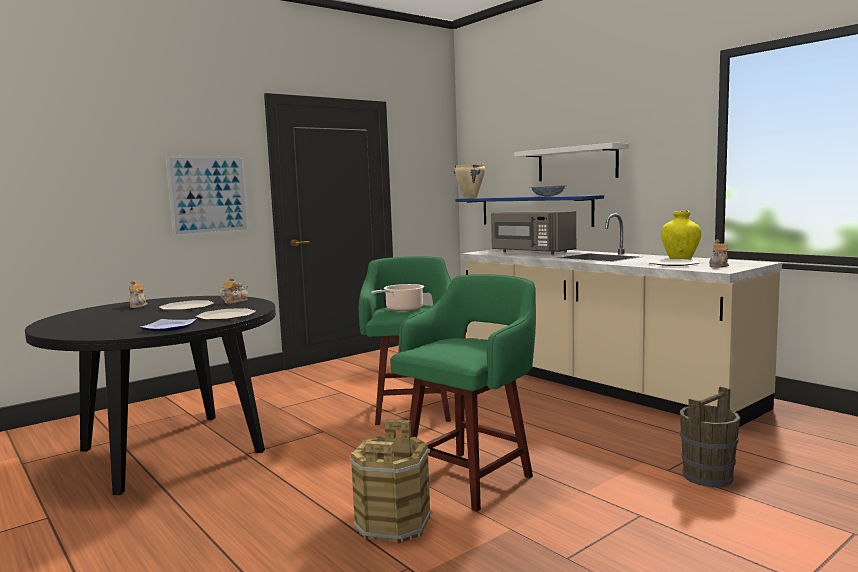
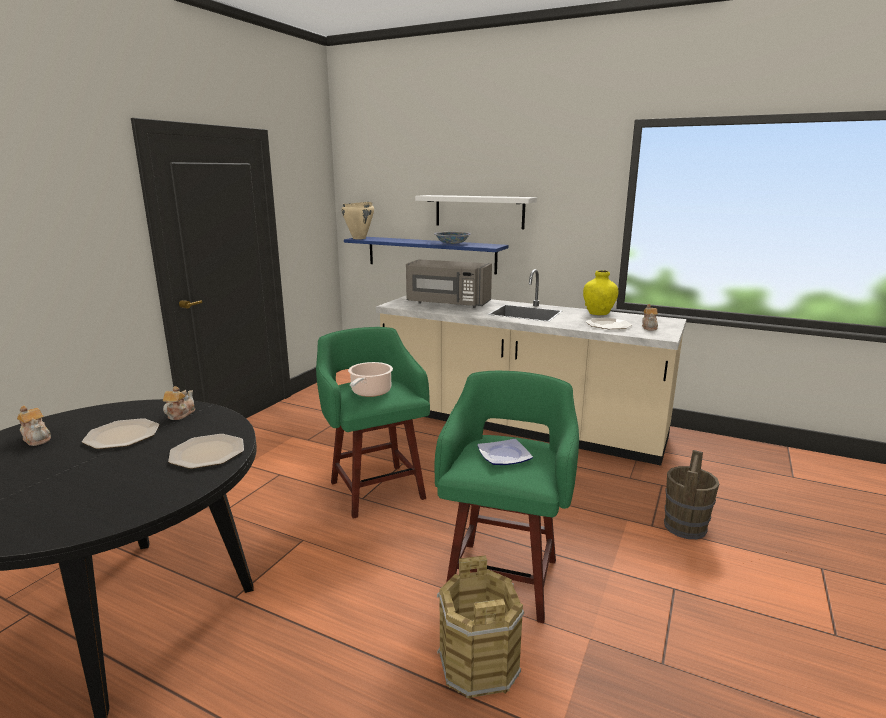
camera: 25 degrees left, 10 degrees up
(168, 328) = (152, 496): plate -> plate (503, 456)
(209, 195) = (75, 257): picture -> none

